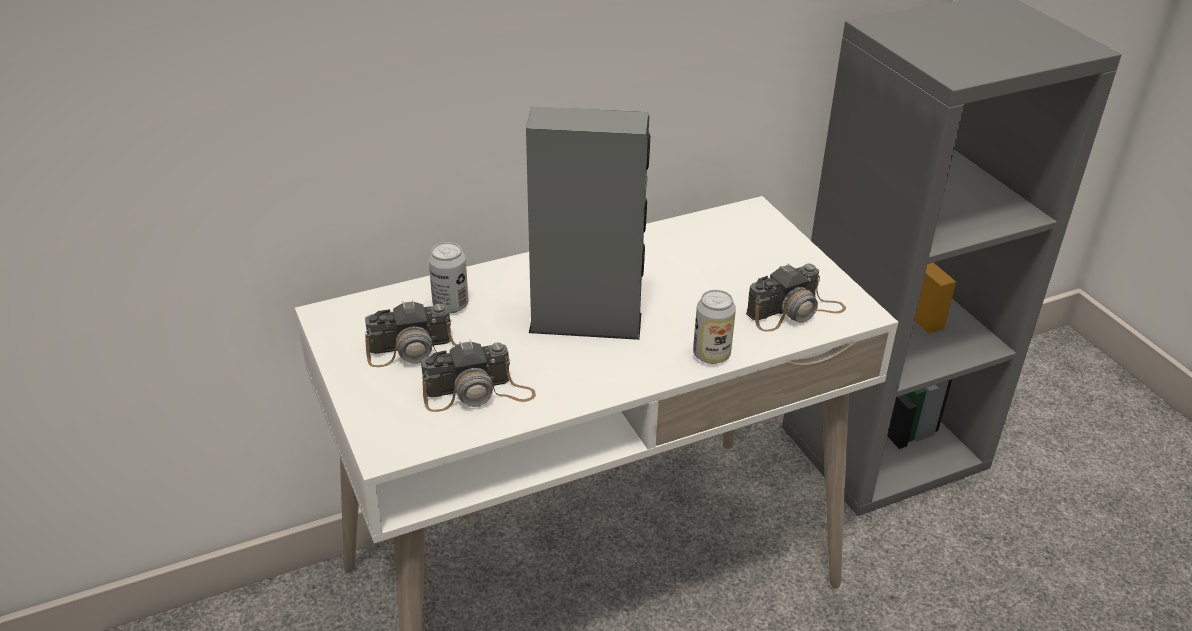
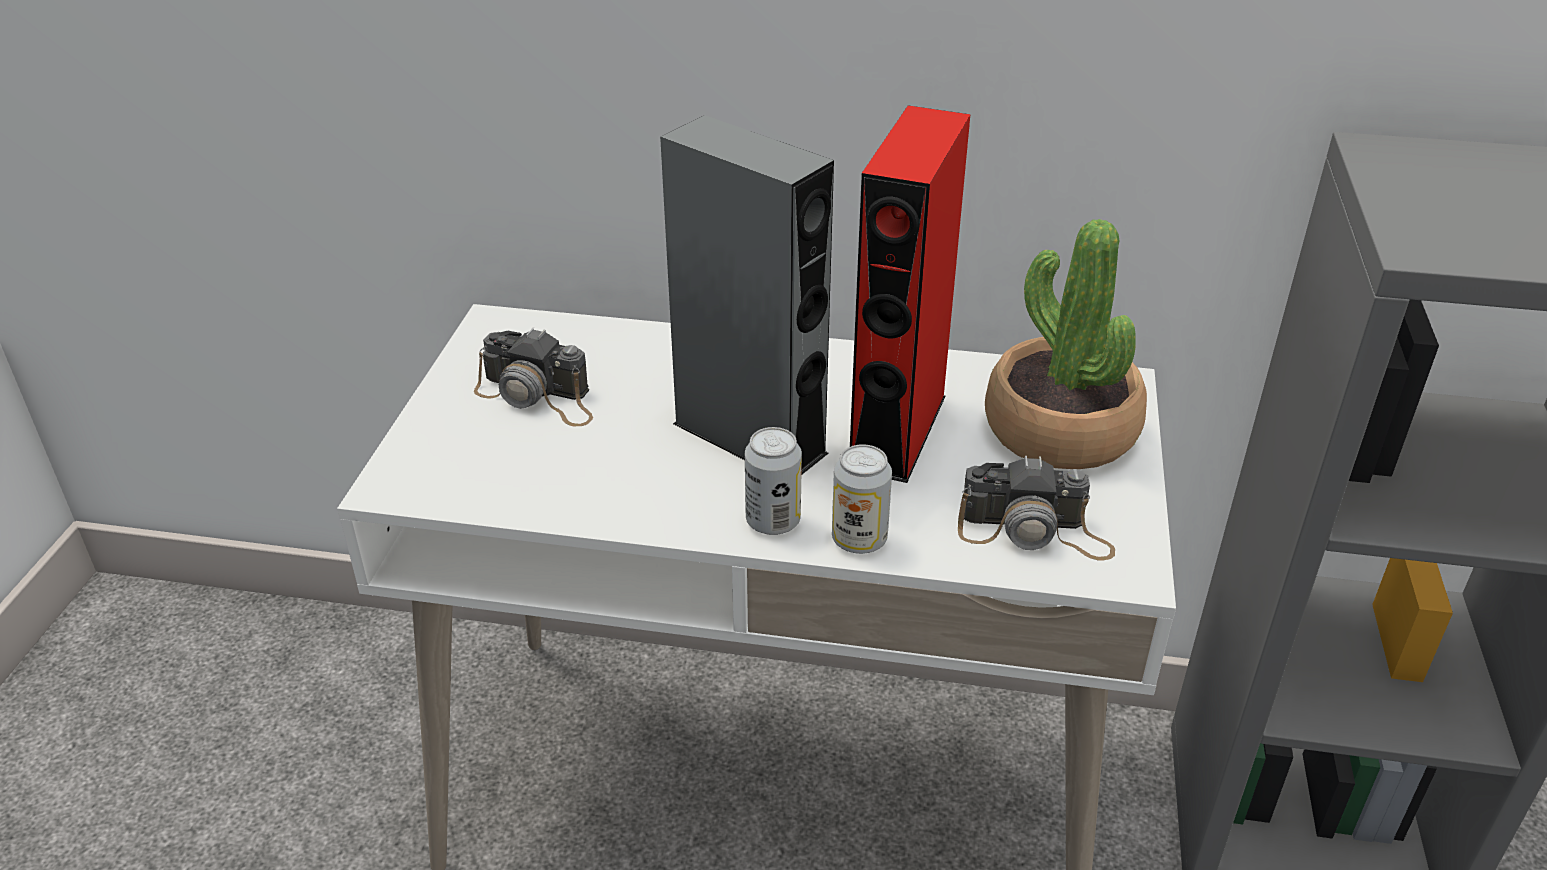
camera: 35 degrees right, 0 degrees up
(450, 305) = (624, 360): can -> can (773, 521)
(478, 393) = (545, 467): camera -> none
(666, 284) = (897, 431): none -> red speaker
(750, 249) = (1060, 430): none -> potted plant

